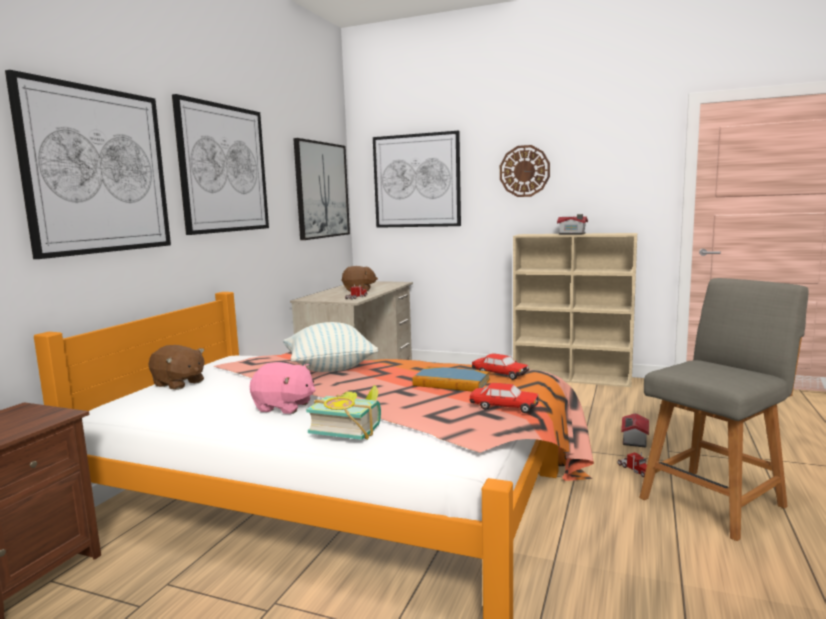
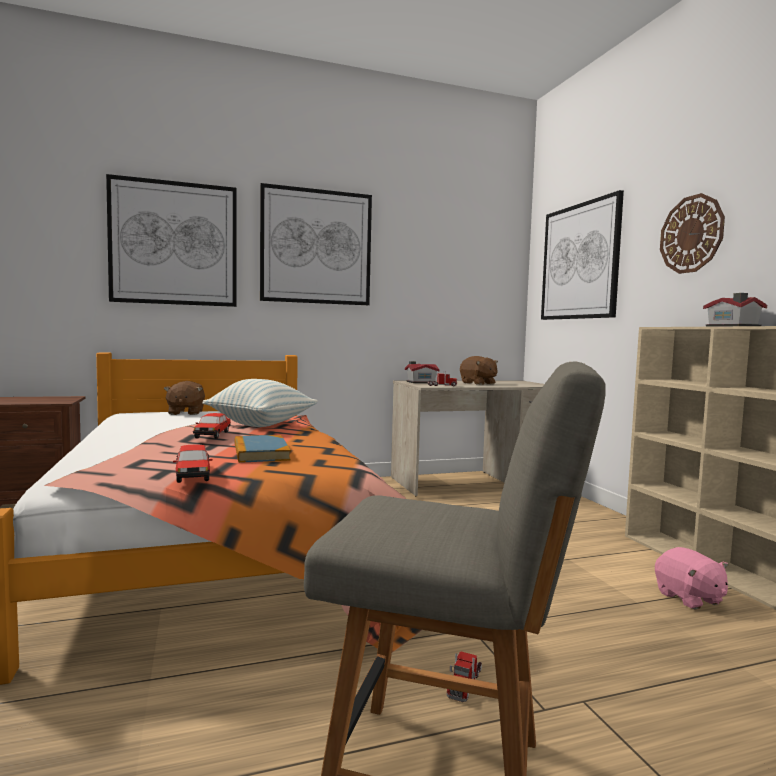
camera: 50 degrees right, 5 degrees down
(284, 407) = (149, 434): pink plush toy -> pink plush toy (689, 598)
(322, 190) = (471, 275): picture -> none
(349, 429) = (102, 451): book -> none
(500, 374) = (317, 460): toy car -> toy car (213, 434)
(633, 440) = (571, 660): toy house -> toy house (420, 382)

